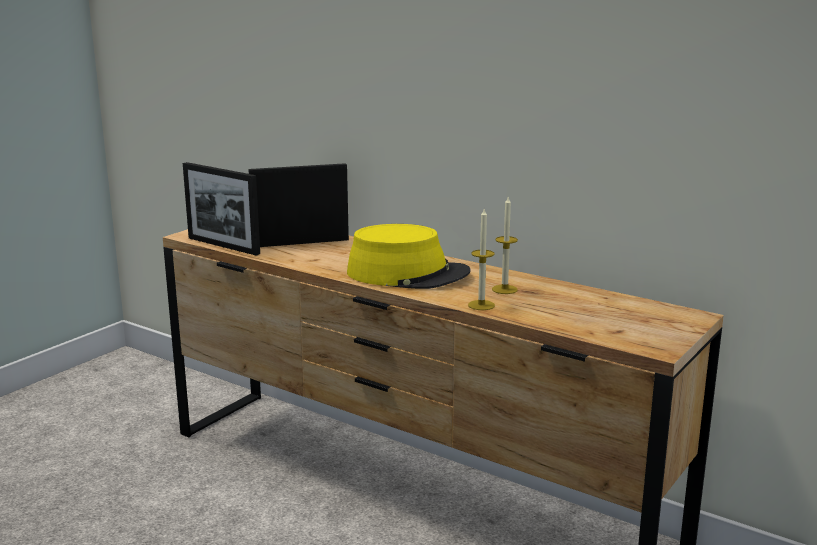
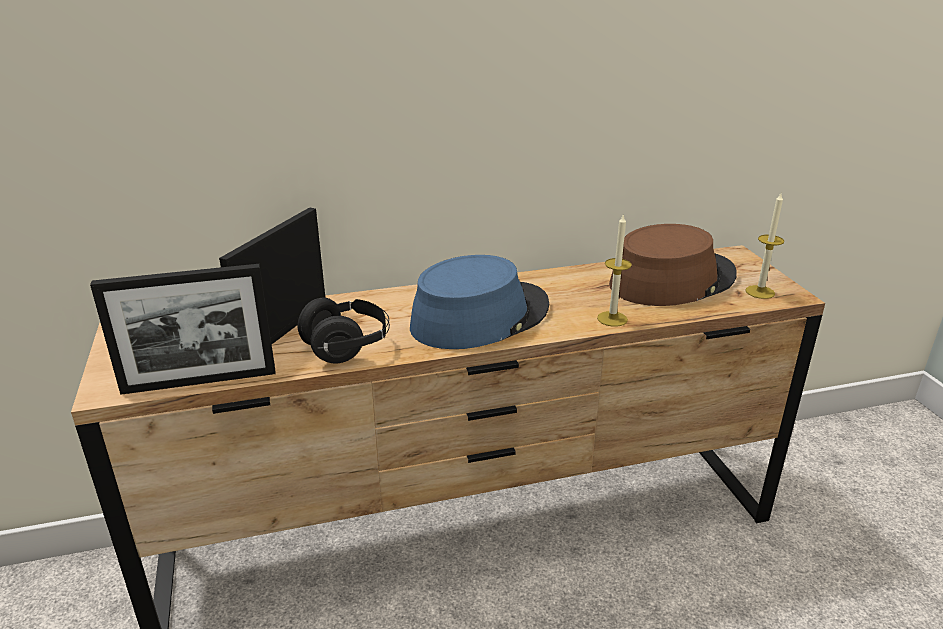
camera: 50 degrees left, 10 degrees up
(310, 259) = (347, 347): none -> black headphones
(408, 274) = (479, 316): yellow hat -> blue hat
(504, 289) = (586, 293): candle -> candle (760, 292)
(587, 307) = (671, 280): none -> brown hat

